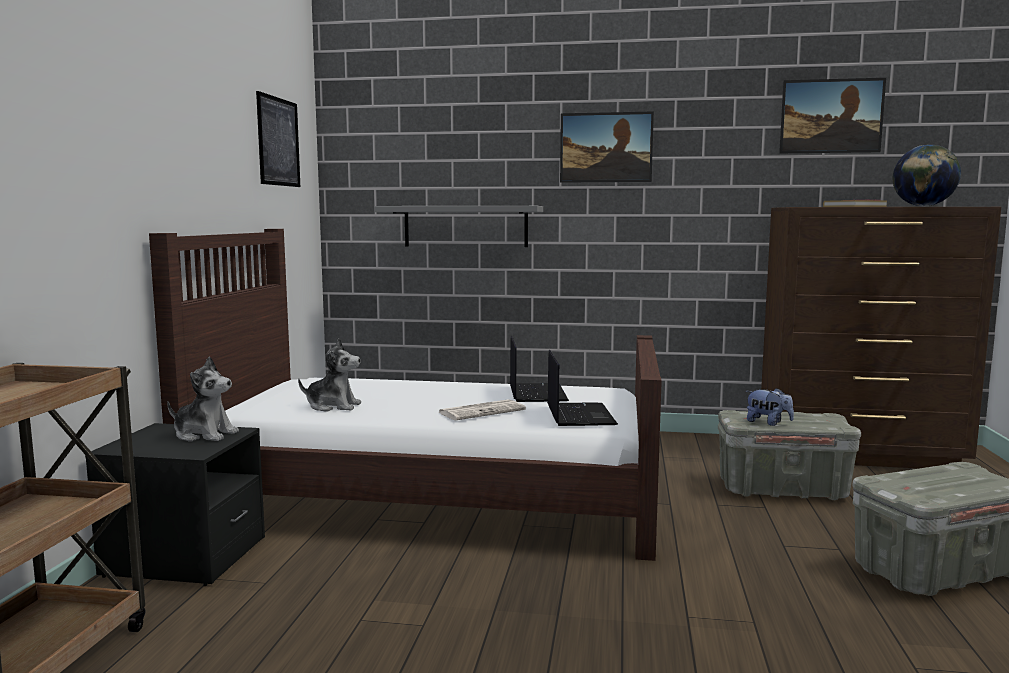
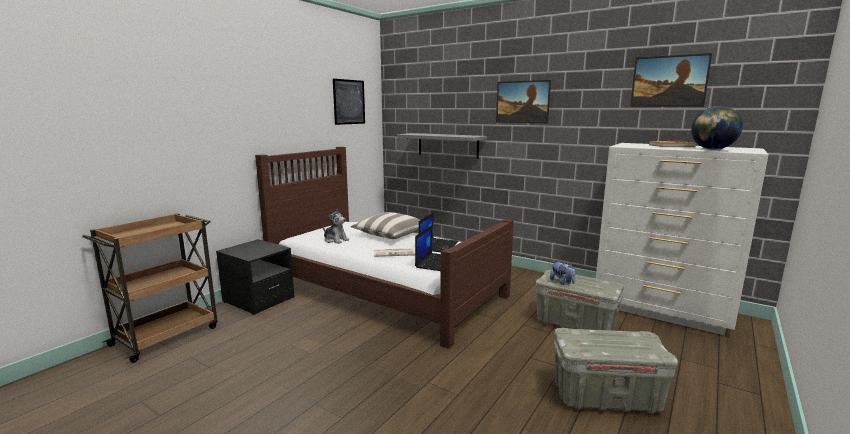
camera: 25 degrees right, 5 degrees up
(204, 434) = (266, 248): plush toy -> none
(426, 388) = (390, 235): none -> pillow
(860, 454) = (661, 310): brown dresser -> white dresser

